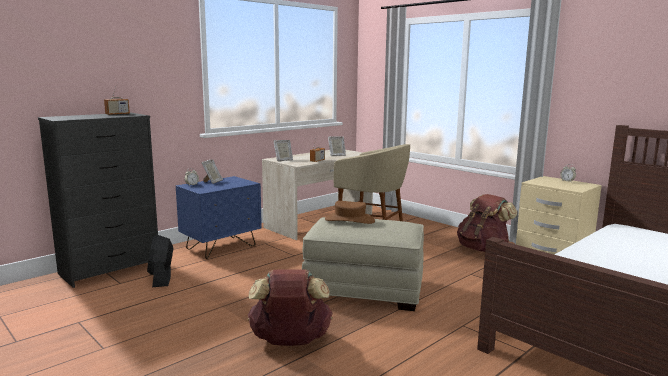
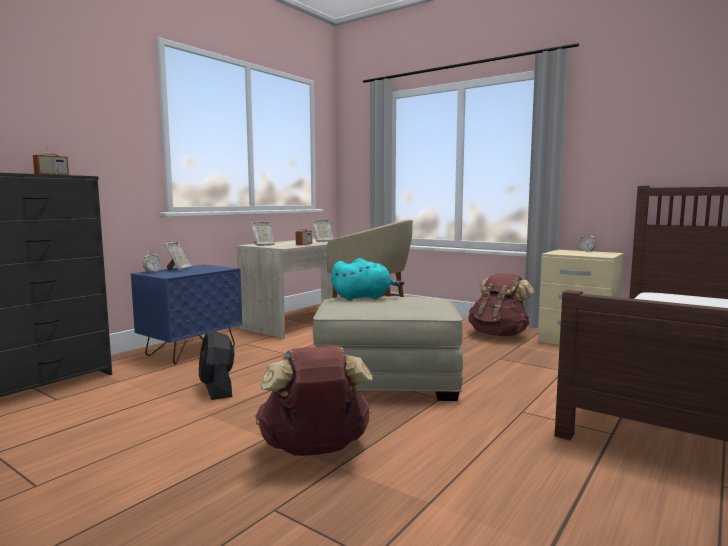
camera: 10 degrees left, 5 degrees down
(161, 278) = (116, 389): black fan -> black fan (217, 389)
(350, 220) = (364, 297): brown hat -> turquoise plush toy

